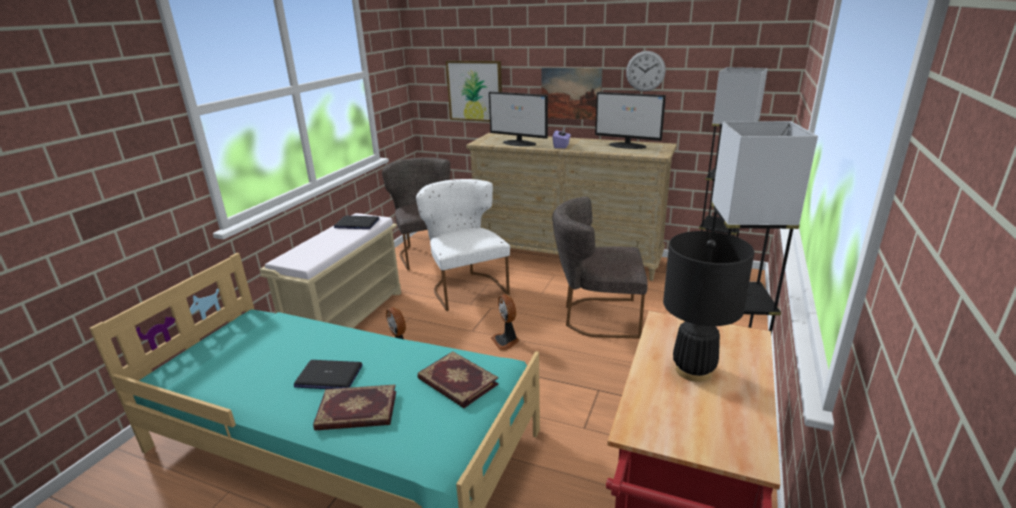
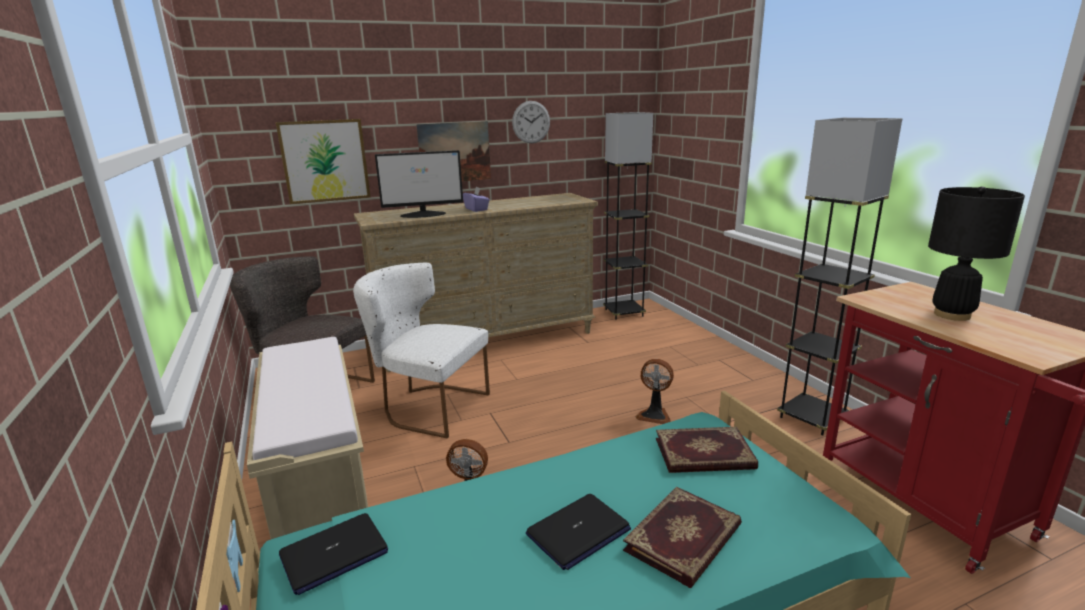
camera: 45 degrees left, 5 degrees down
(356, 224) = (299, 357): laptop -> laptop (334, 554)
(506, 341) = (559, 433): fan -> fan (654, 415)
(597, 317) = (598, 377): grey chair -> none
(628, 145) = (537, 199): monitor -> none

